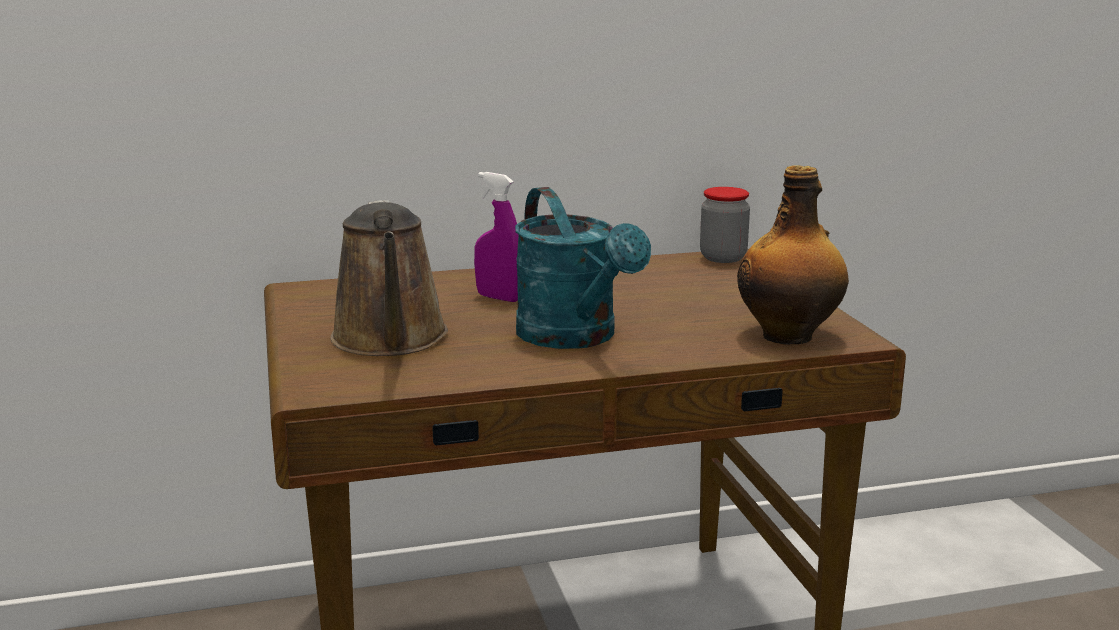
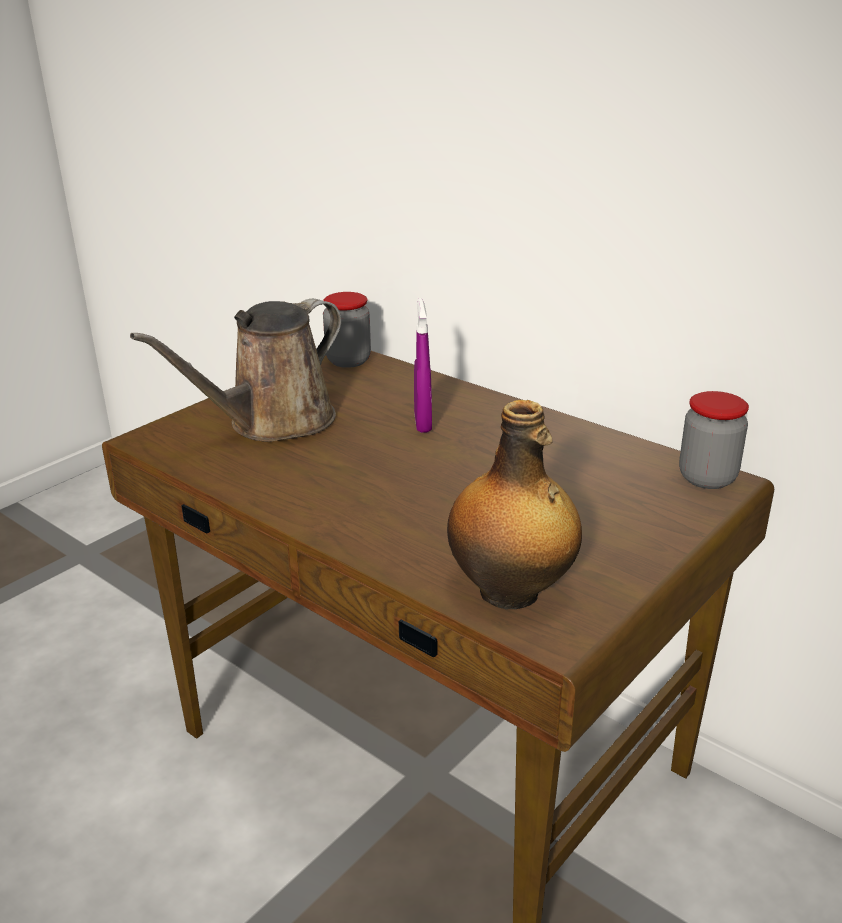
camera: 55 degrees right, 10 degrees up
(320, 290) = (348, 361): none -> jar
(575, 338) = (366, 488): turquoise watering can -> none

